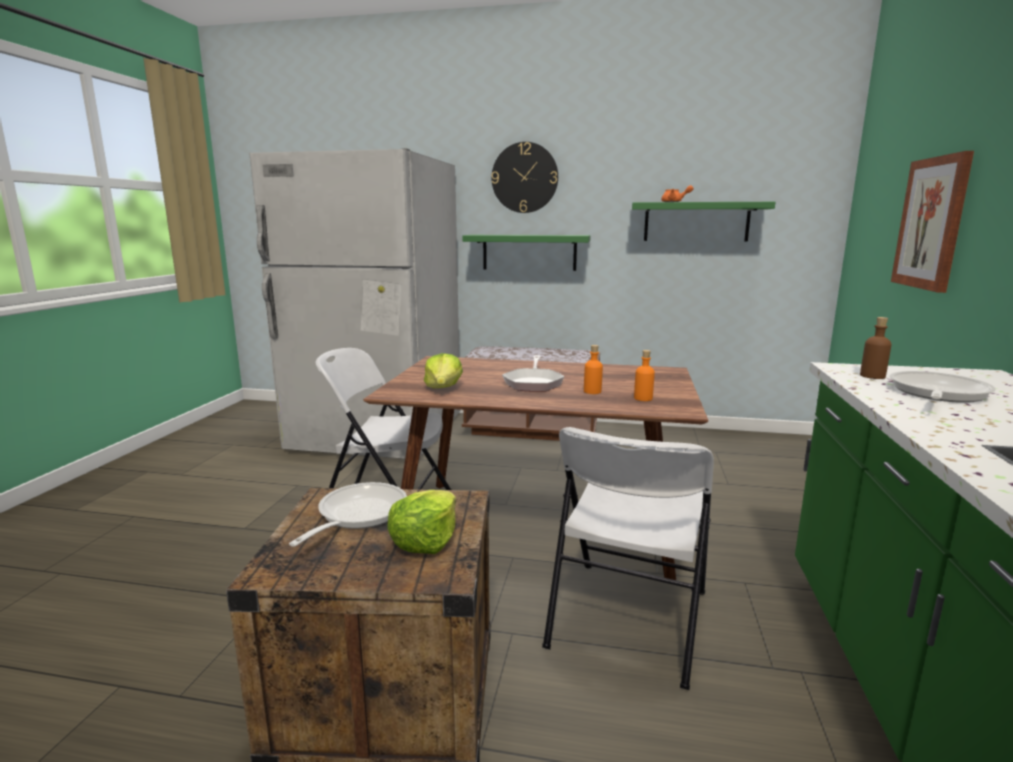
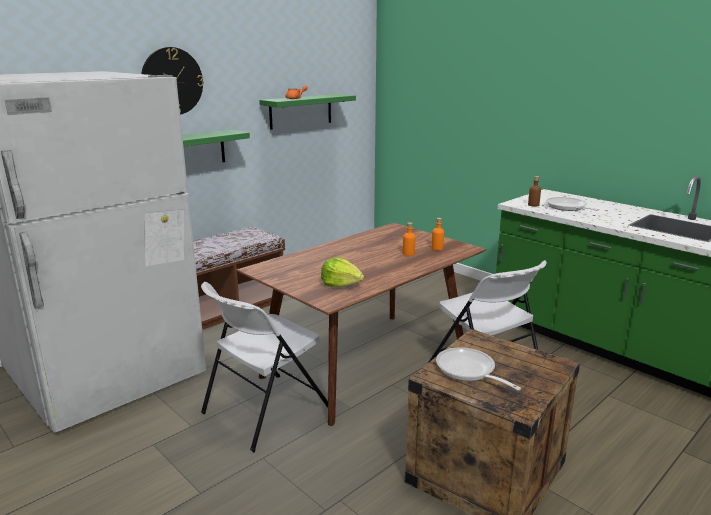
camera: 55 degrees left, 5 degrees up
(425, 541) = (518, 360): lettuce -> none
(533, 383) = (368, 260): frying pan -> none
(931, 223) = (469, 113): picture -> none

